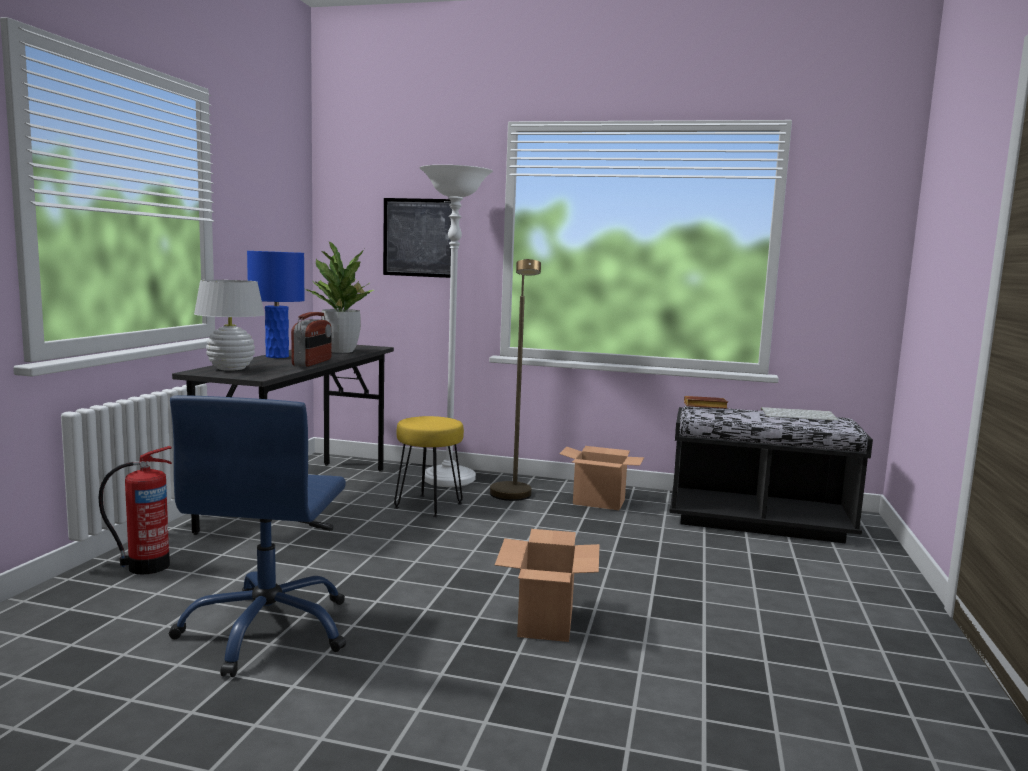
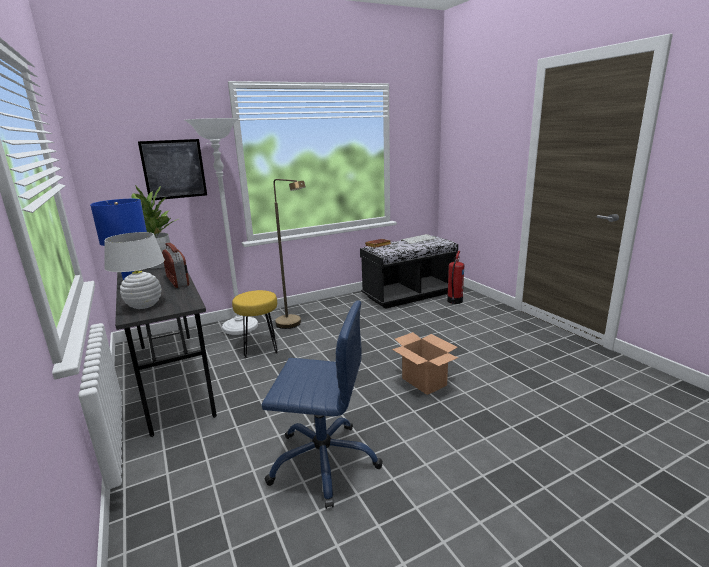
camera: 40 degrees left, 10 degrees up
(145, 566) = (166, 475): fire extinguisher -> fire extinguisher (454, 301)
(268, 630) = (324, 461): blue office chair -> blue office chair turned 45 degrees counterclockwise
(599, 502) = (335, 311): cardboard box -> none

